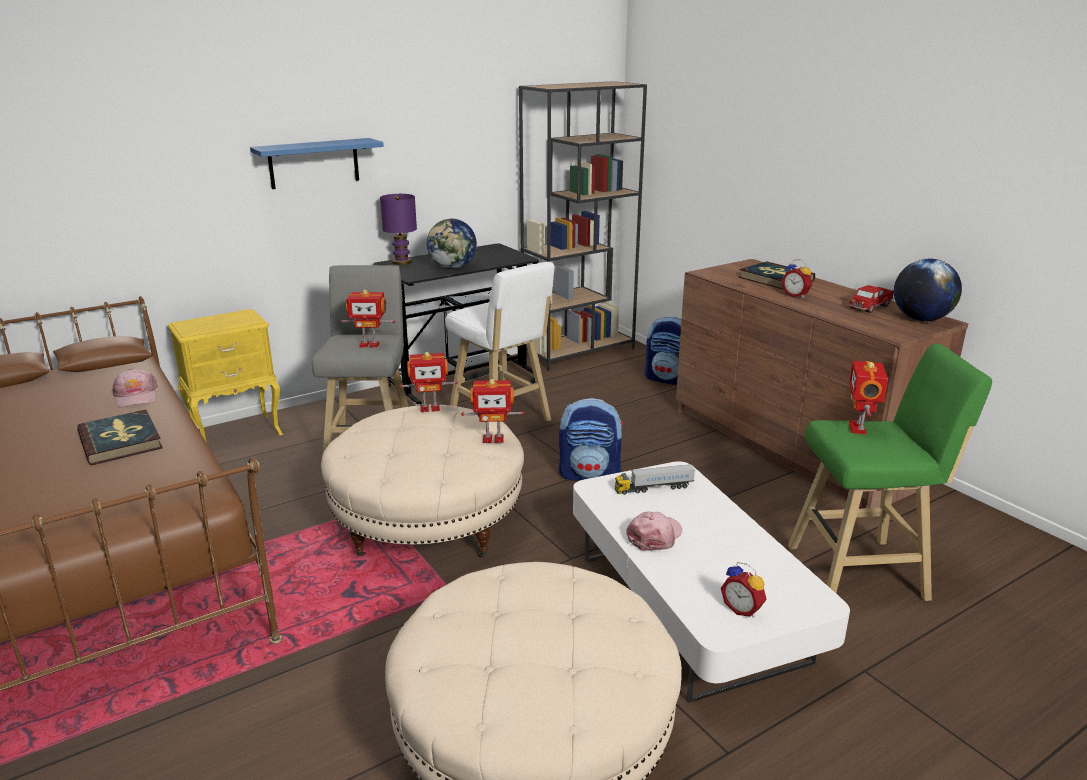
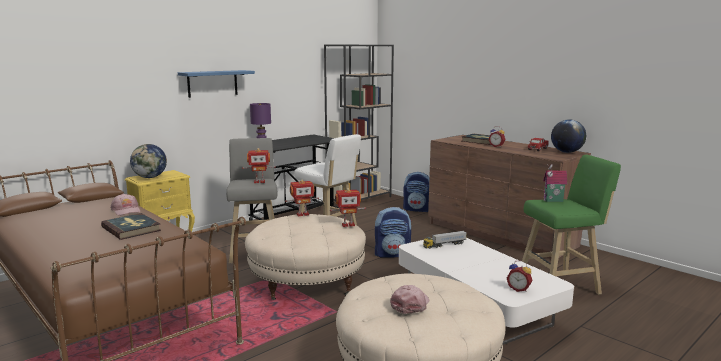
camera: 10 degrees left, 10 degrees down
(453, 268) = (294, 144): globe -> globe (150, 177)
(655, 536) = (456, 264): pink cap -> pink cap (410, 304)
(859, 428) = (553, 201): toy robot -> toy house

